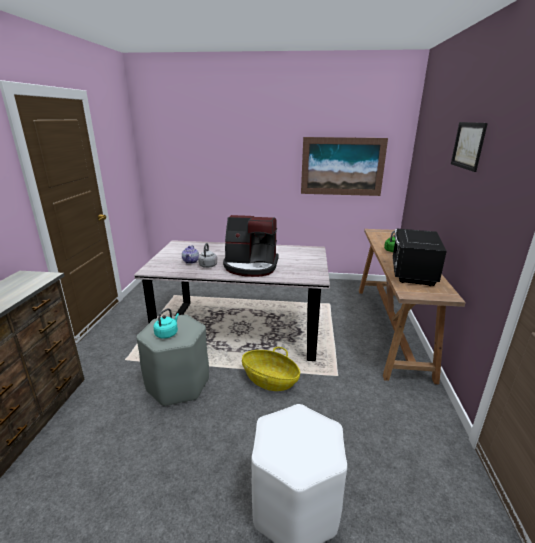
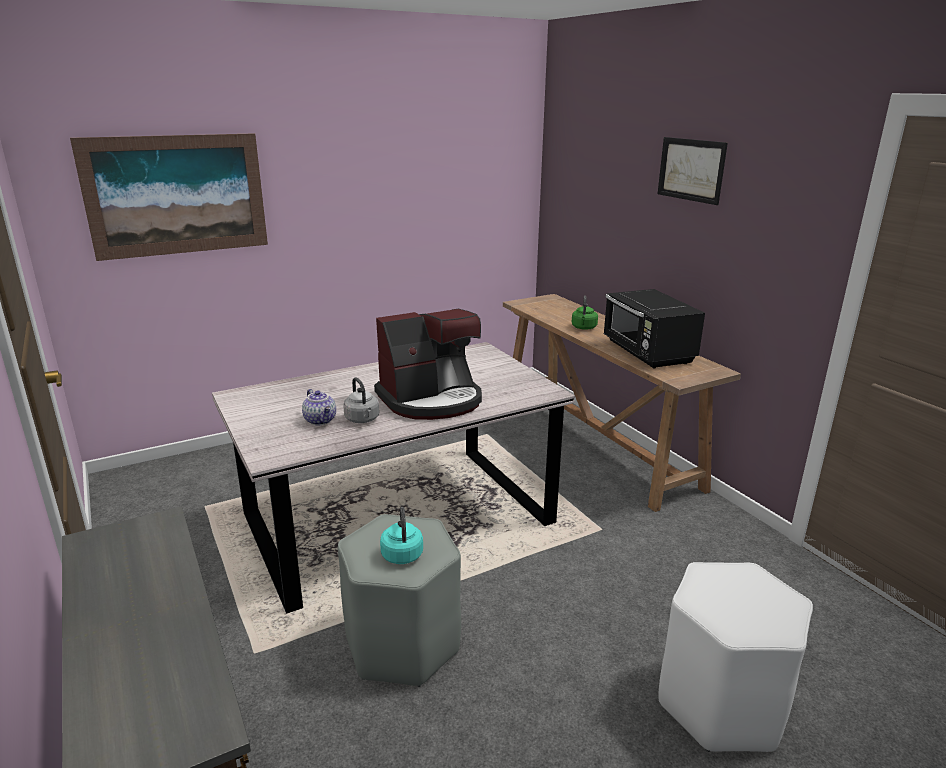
camera: 35 degrees left, 0 degrees up
(269, 380) = (527, 574): basket -> none
(342, 166) = (448, 205): picture -> picture (177, 195)

